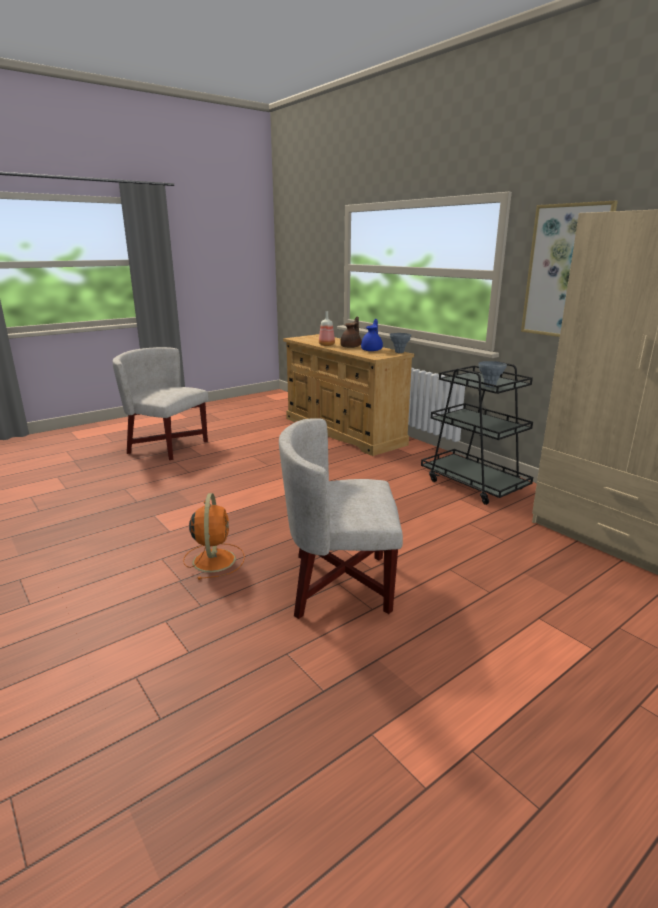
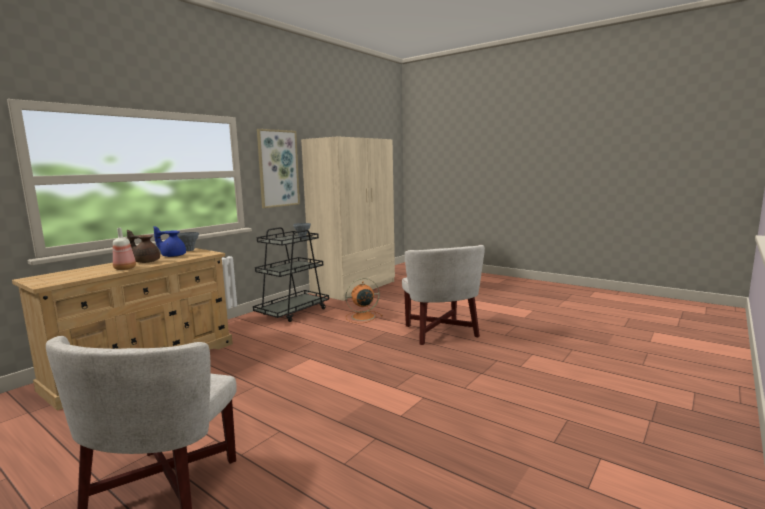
camera: 105 degrees left, 10 degrees down
(214, 559) = (448, 368): orange fan -> orange fan (362, 317)

